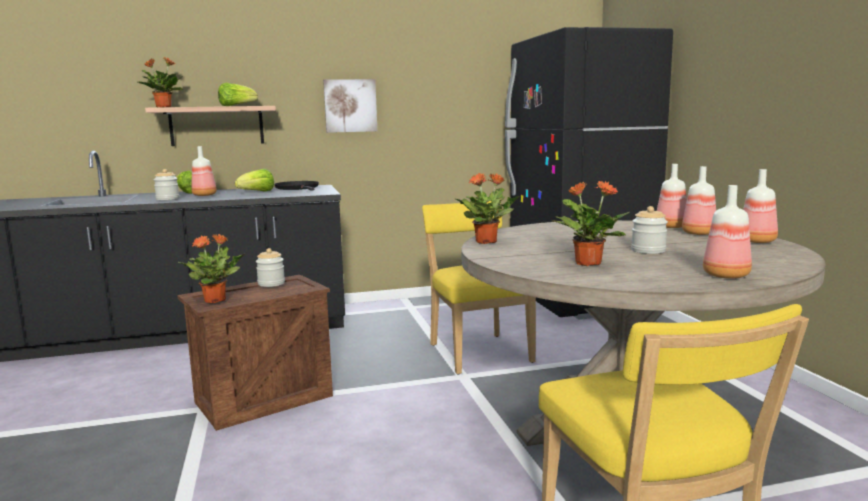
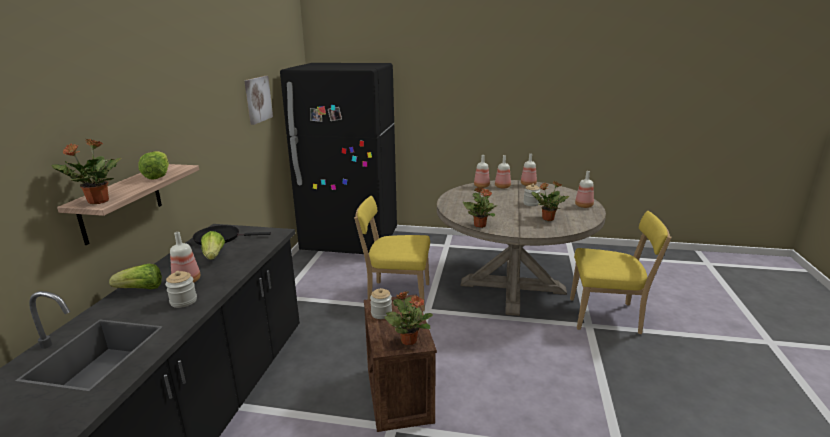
camera: 65 degrees left, 10 degrees up
(350, 106) = (208, 145): picture -> picture (257, 99)

